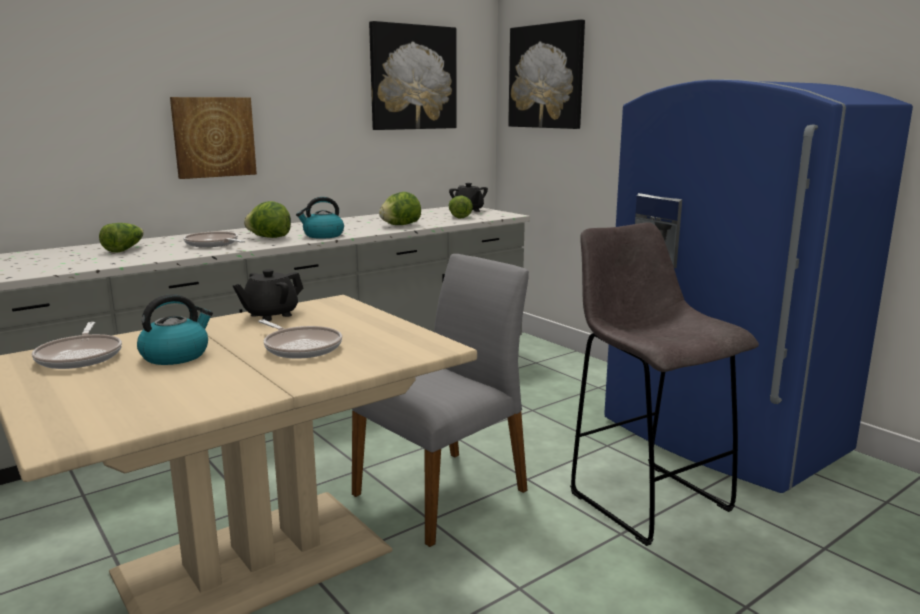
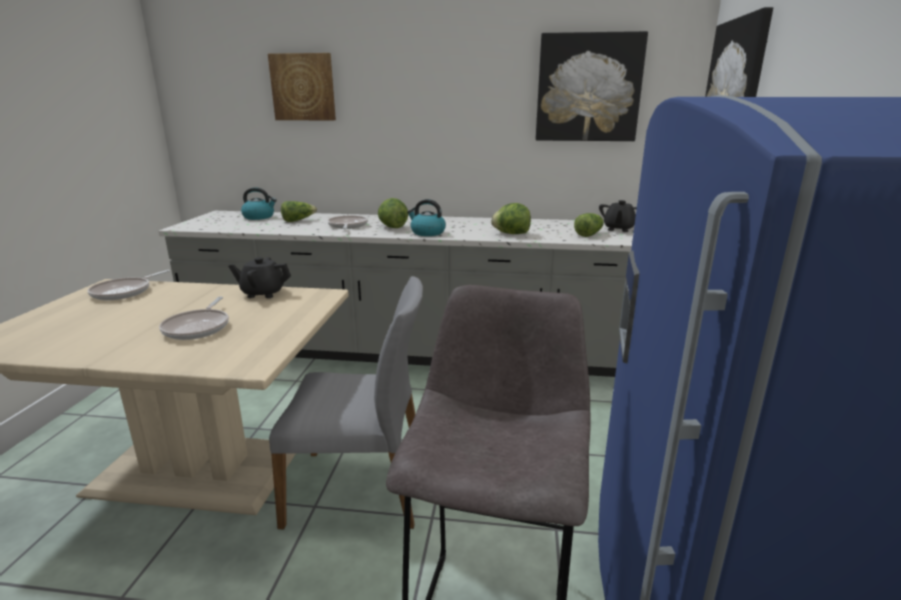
camera: 45 degrees right, 5 degrees up
(176, 355) = (146, 308): kettle -> kettle (259, 217)
(213, 137) = (388, 141): picture -> picture (303, 87)

